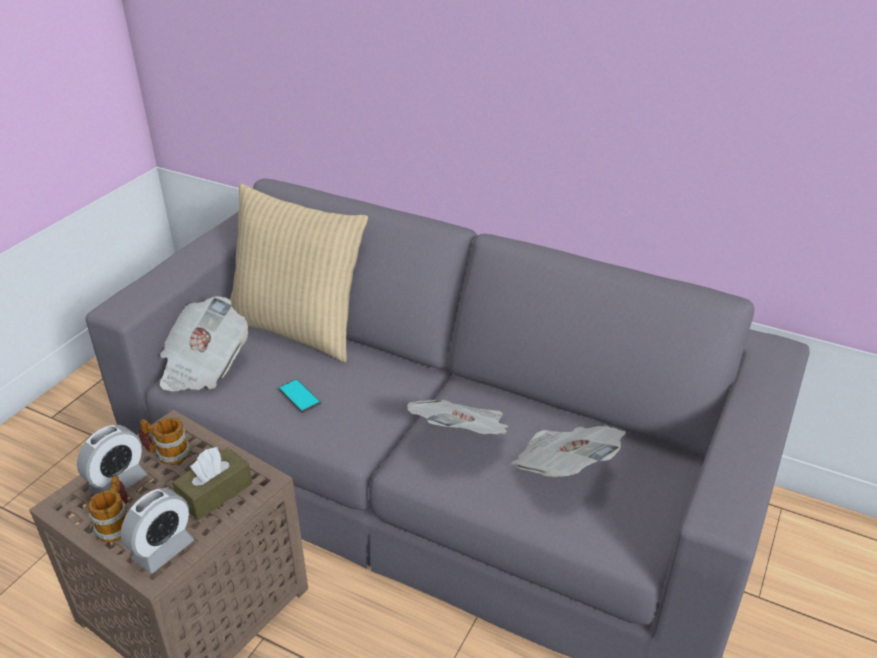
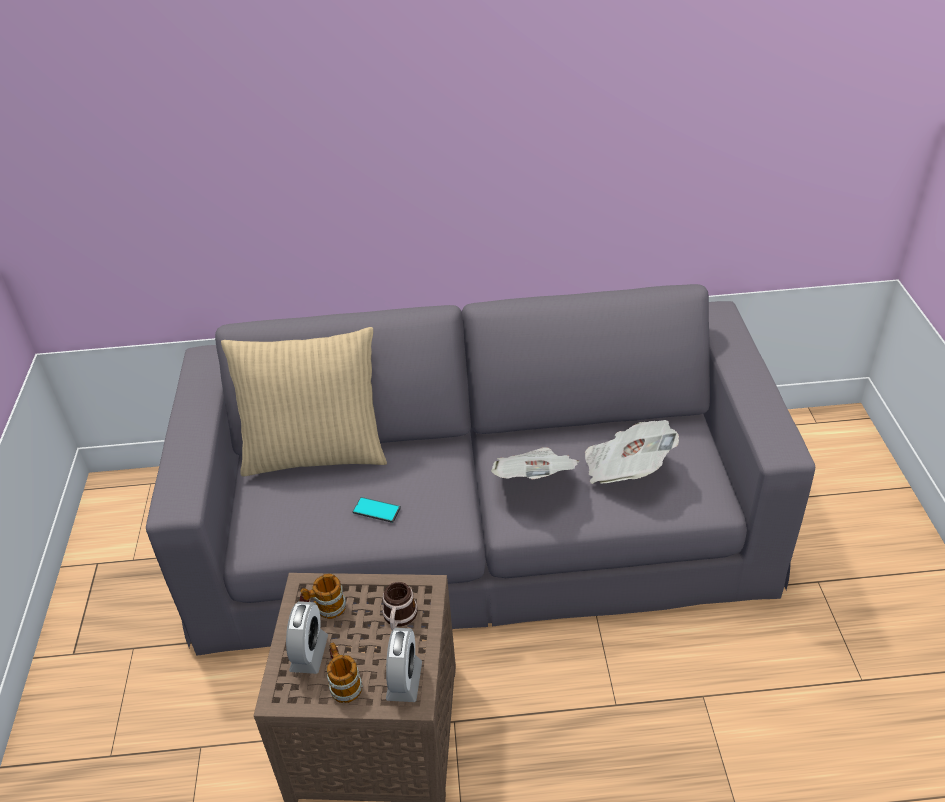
camera: 30 degrees left, 5 degrees up
(203, 366) = (262, 525): newspaper -> none
(215, 493) = (399, 618): brown tissue box -> mug

